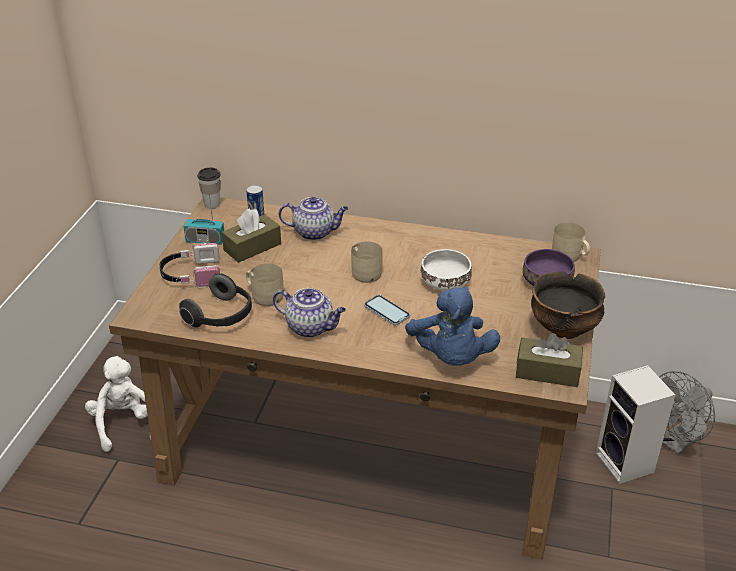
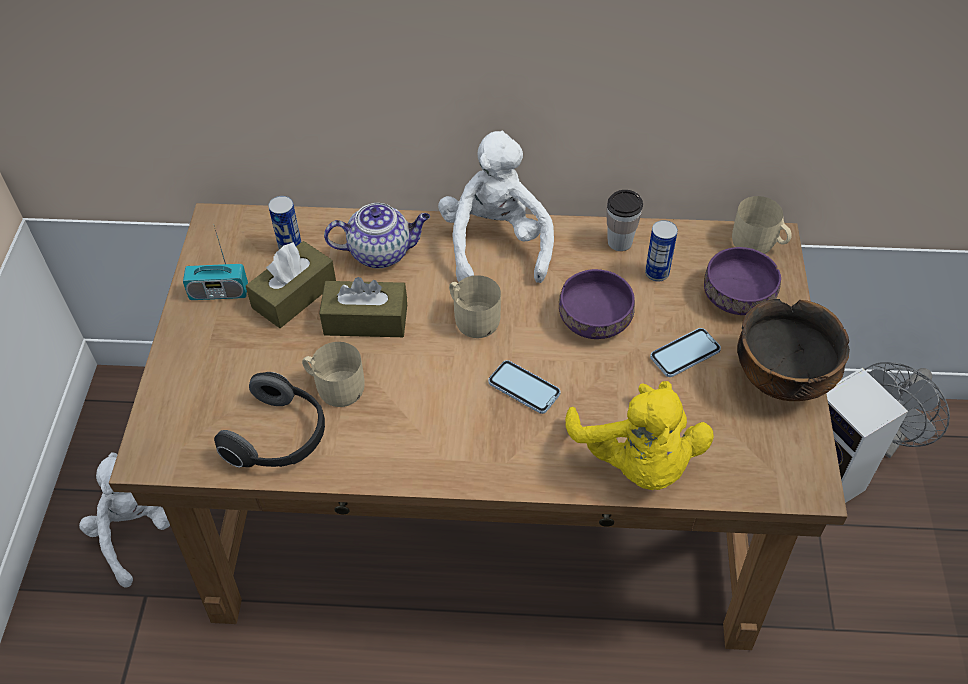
camera: 10 degrees left, 15 degrees up
(191, 275) = (213, 364): headphones -> none
(212, 204) = (212, 220): cup -> cup (620, 242)
(311, 327) = (420, 437): teapot -> none
(391, 236) = (496, 244): none -> white plush toy
(446, 282) = (596, 320): white bowl -> purple bowl
(451, 357) = (637, 460): blue plush toy -> yellow plush toy
(494, 263) = (657, 273): none -> can
(500, 307) = (685, 354): none -> phone
(547, 372) = (779, 464): brown tissue box -> brown tissue box (366, 320)

